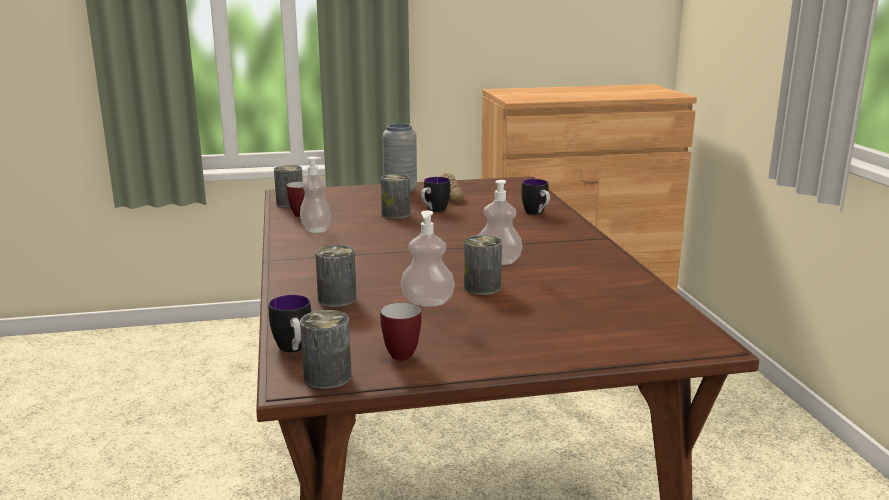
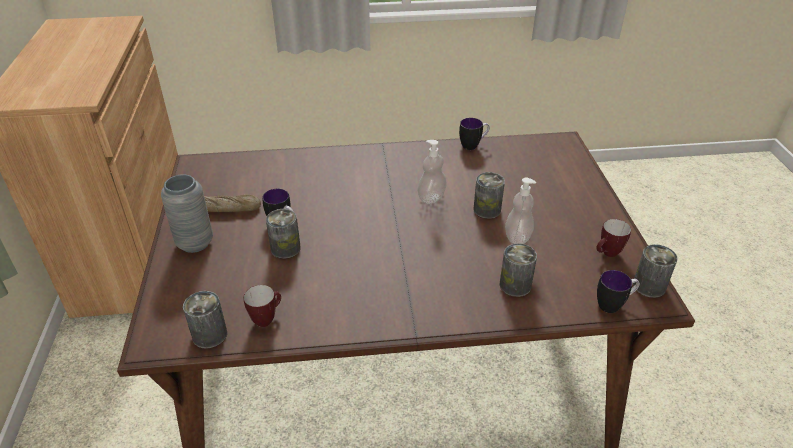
camera: 85 degrees left, 20 degrees up
(316, 230) = (324, 306): soap dispenser -> none
(537, 214) = (311, 166): mug -> mug (473, 145)

